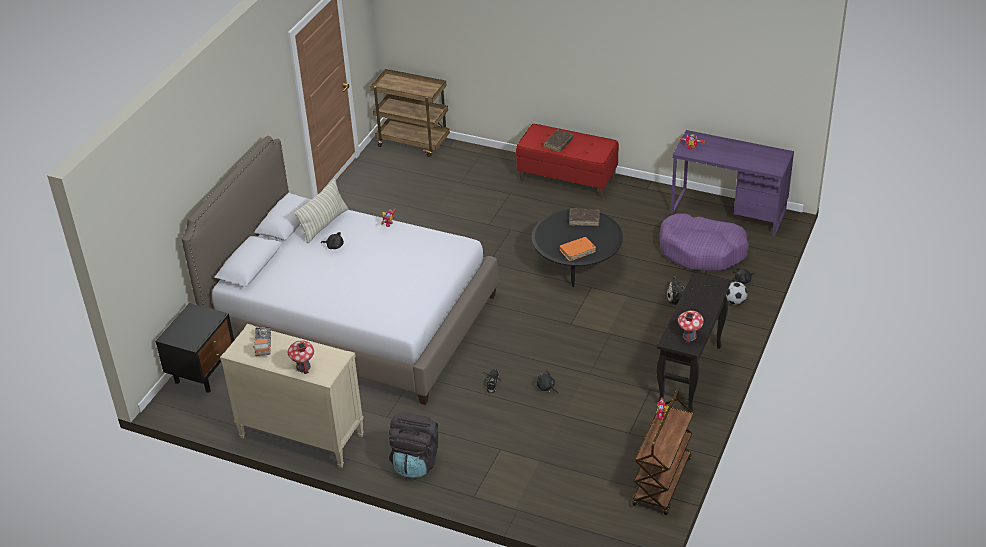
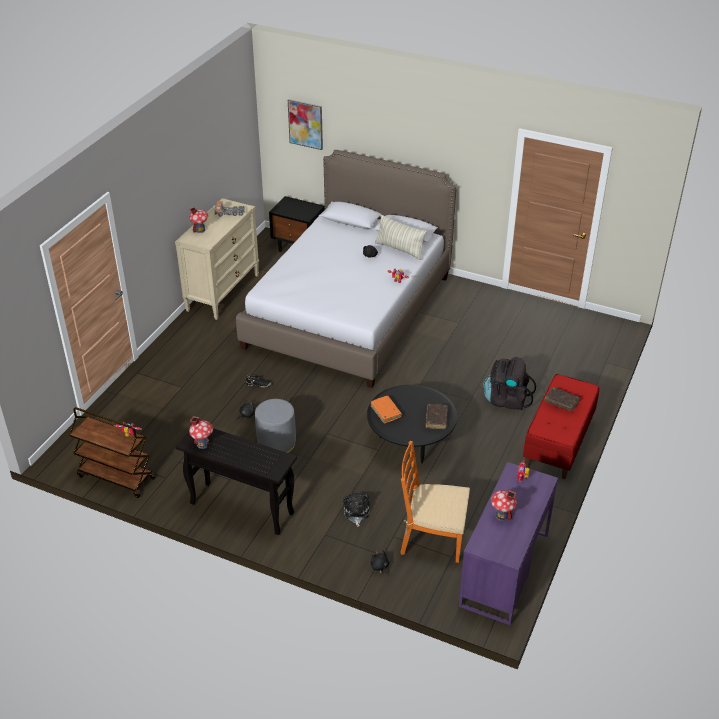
camera: 90 degrees right, 0 degrees up
(148, 227) = (305, 124): none -> picture
(414, 142) = (609, 340): brown cart -> none
(415, 462) = (181, 344): black backpack -> black backpack (506, 400)
(590, 359) = (276, 443): none -> grey ottoman
(702, 251) = (432, 538): purple dog bed -> orange chair
(735, 301) = (346, 555): football -> none
(738, 157) = (502, 515): none -> toy house

